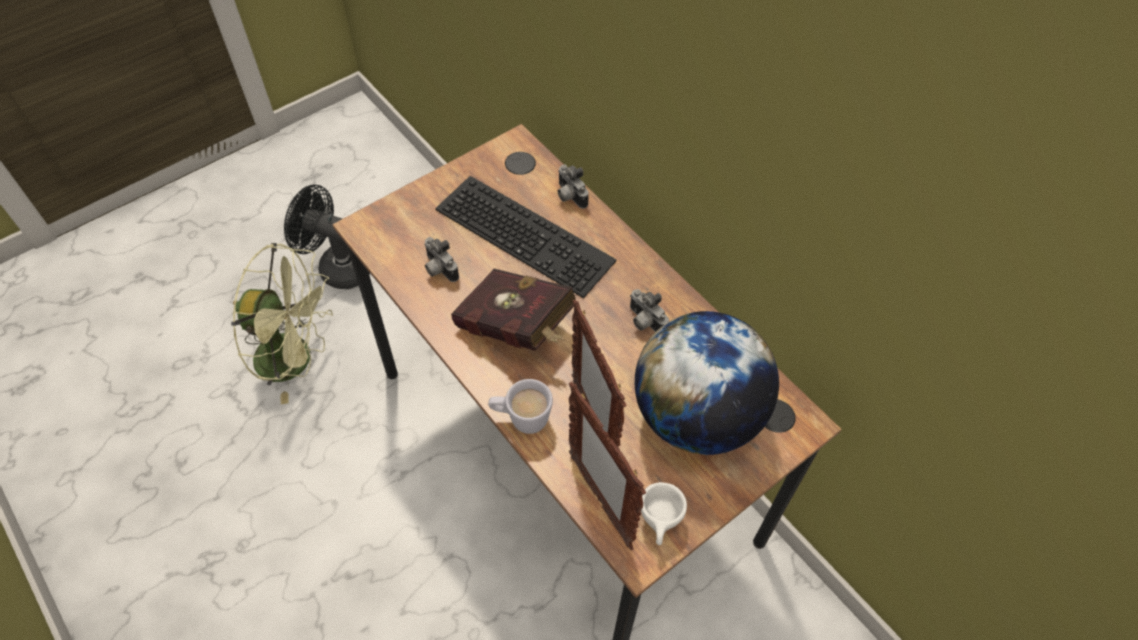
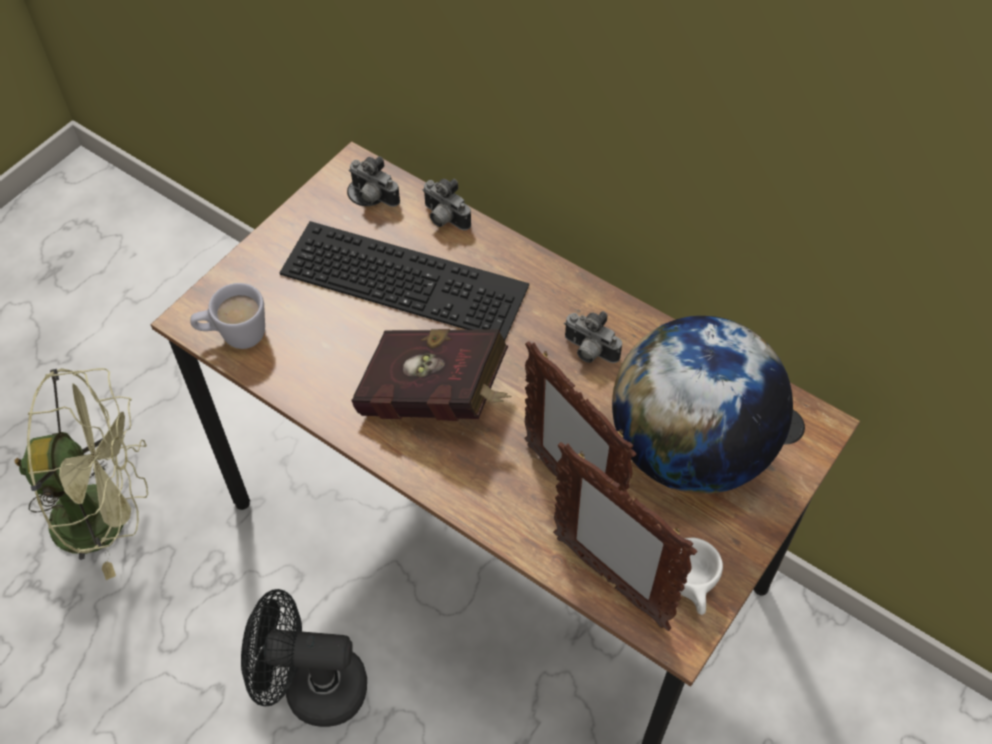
camera: 15 degrees left, 0 degrees up
(337, 266) = (124, 382): black fan -> black fan (312, 687)
(438, 269) = (311, 349): camera -> camera (372, 197)
(521, 419) = (480, 508): white mug -> white mug (234, 336)

